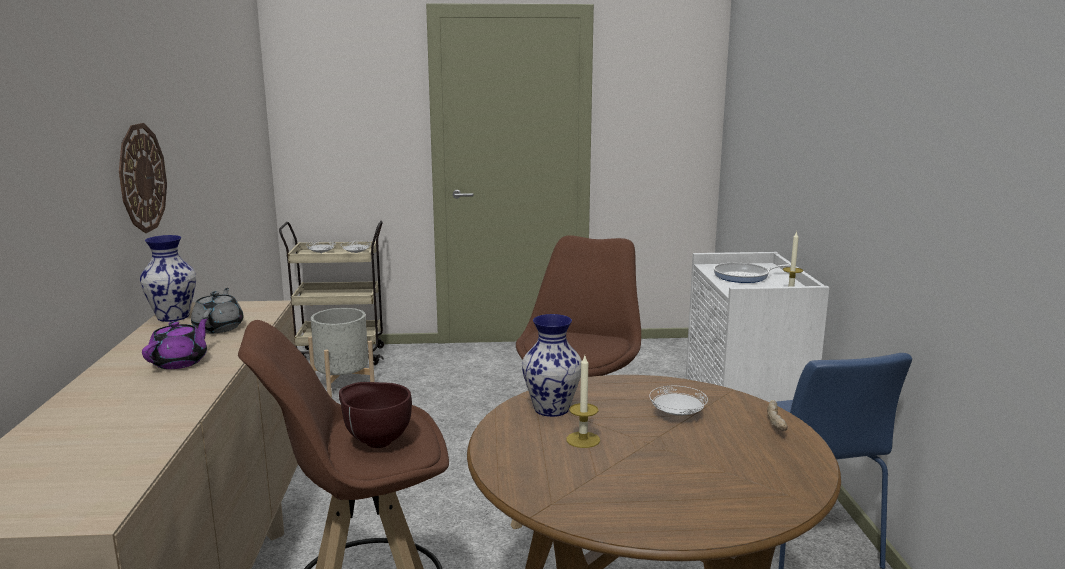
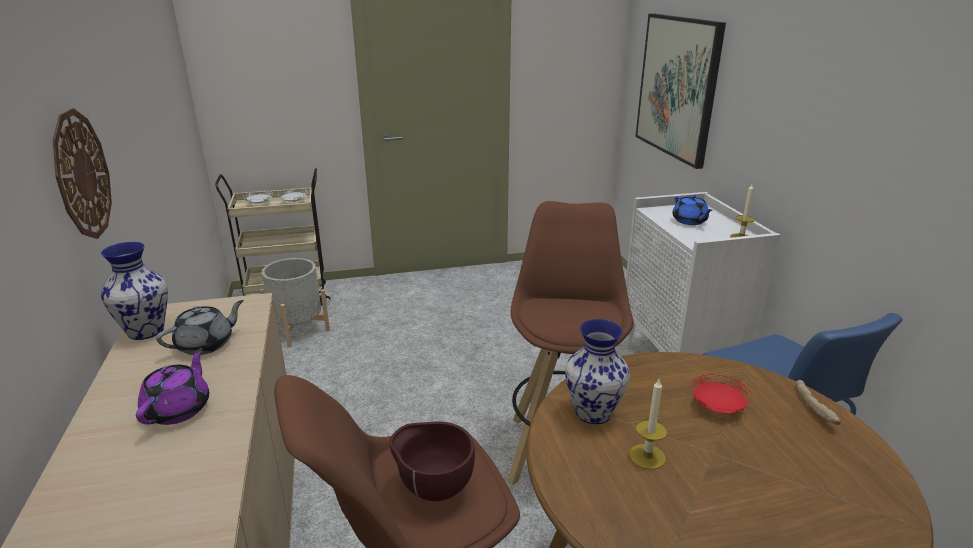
camera: 10 degrees left, 10 degrees up
(219, 327) = (206, 344): grey teapot -> grey teapot turned 60 degrees clockwise
(677, 415) = (718, 407): white plate -> red plate
(744, 276) = (689, 221): frying pan -> blue teapot
(758, 145) = (677, 87): none -> picture

